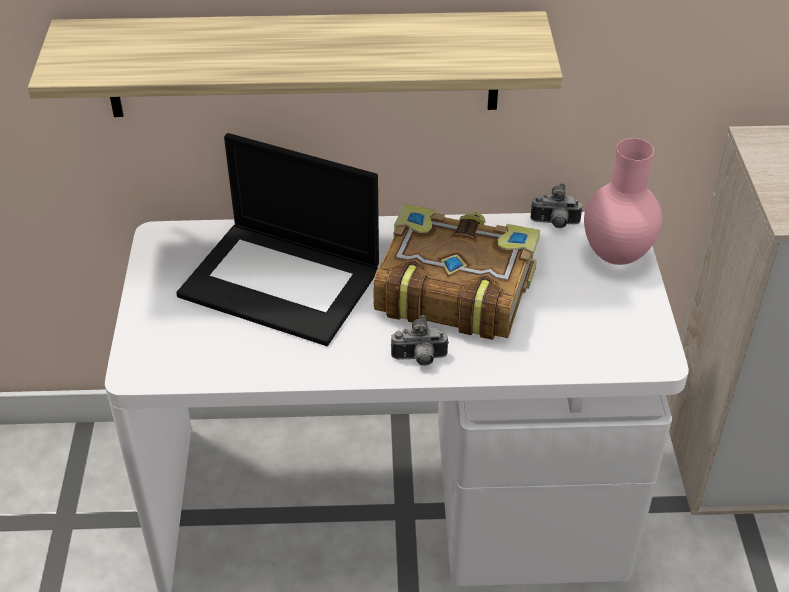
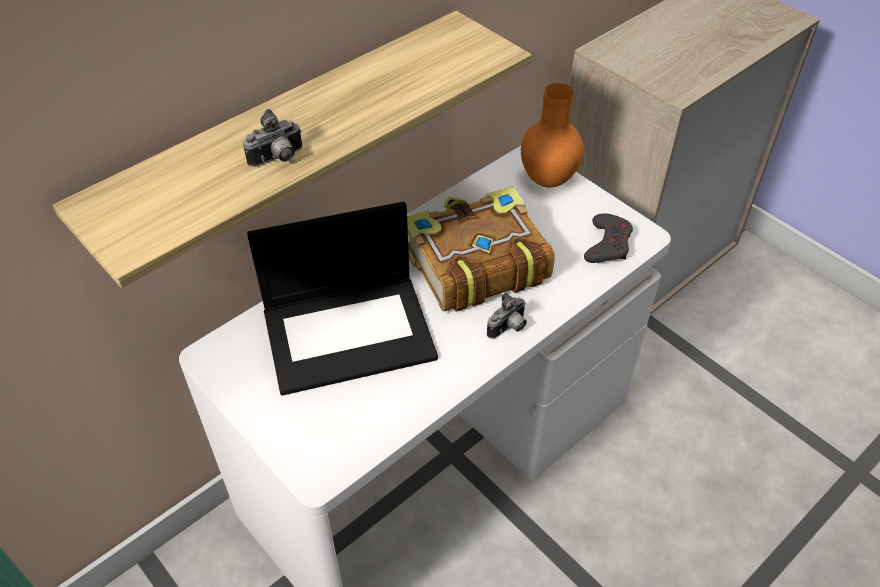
camera: 40 degrees left, 5 degrees up
(555, 224) = (487, 179): camera -> camera (278, 159)
(607, 345) = (608, 244): none -> grey game controller
(614, 257) = (547, 181): pink vase -> orange vase

